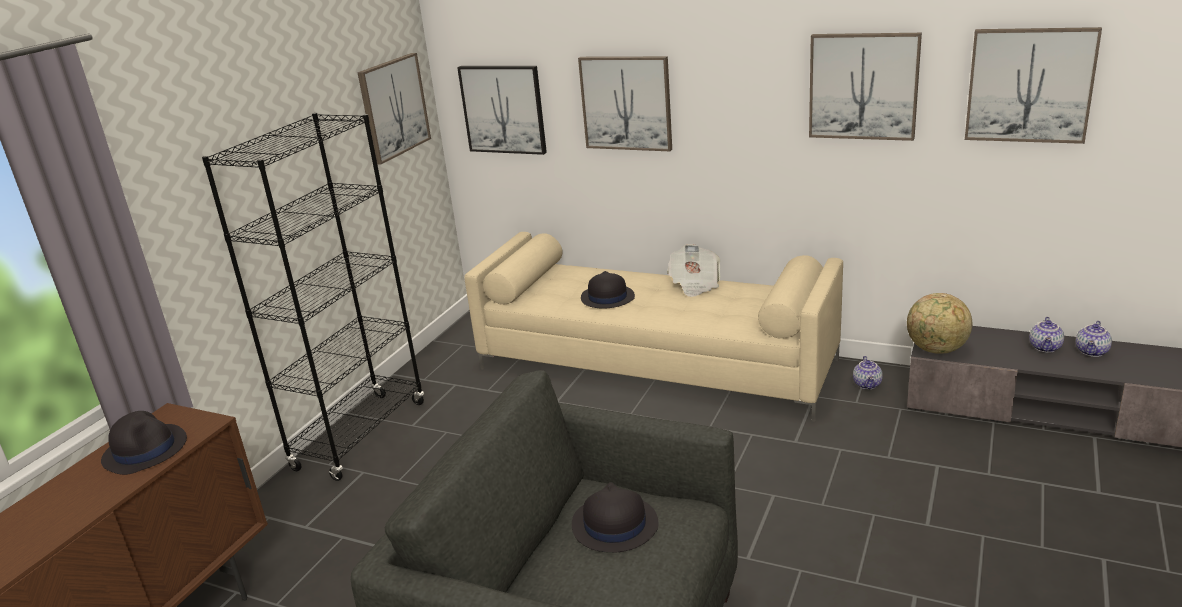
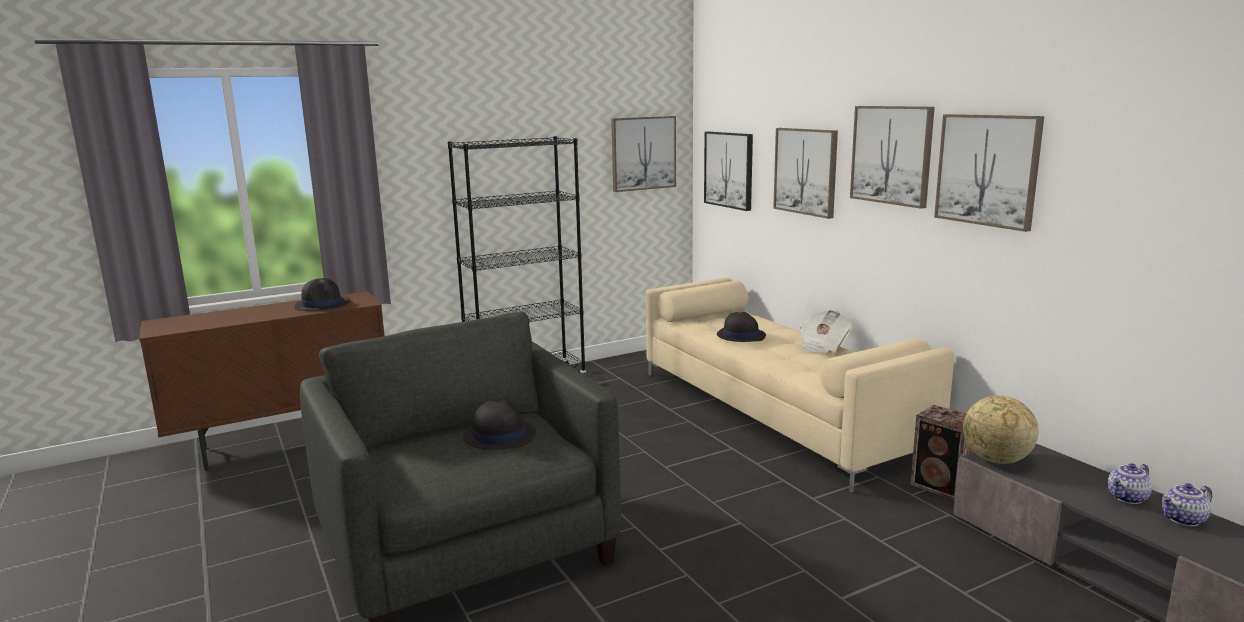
camera: 35 degrees right, 10 degrees down
(868, 384) = (943, 487): teapot -> speaker
(1029, 85) = (1151, 181): picture -> picture (892, 155)

